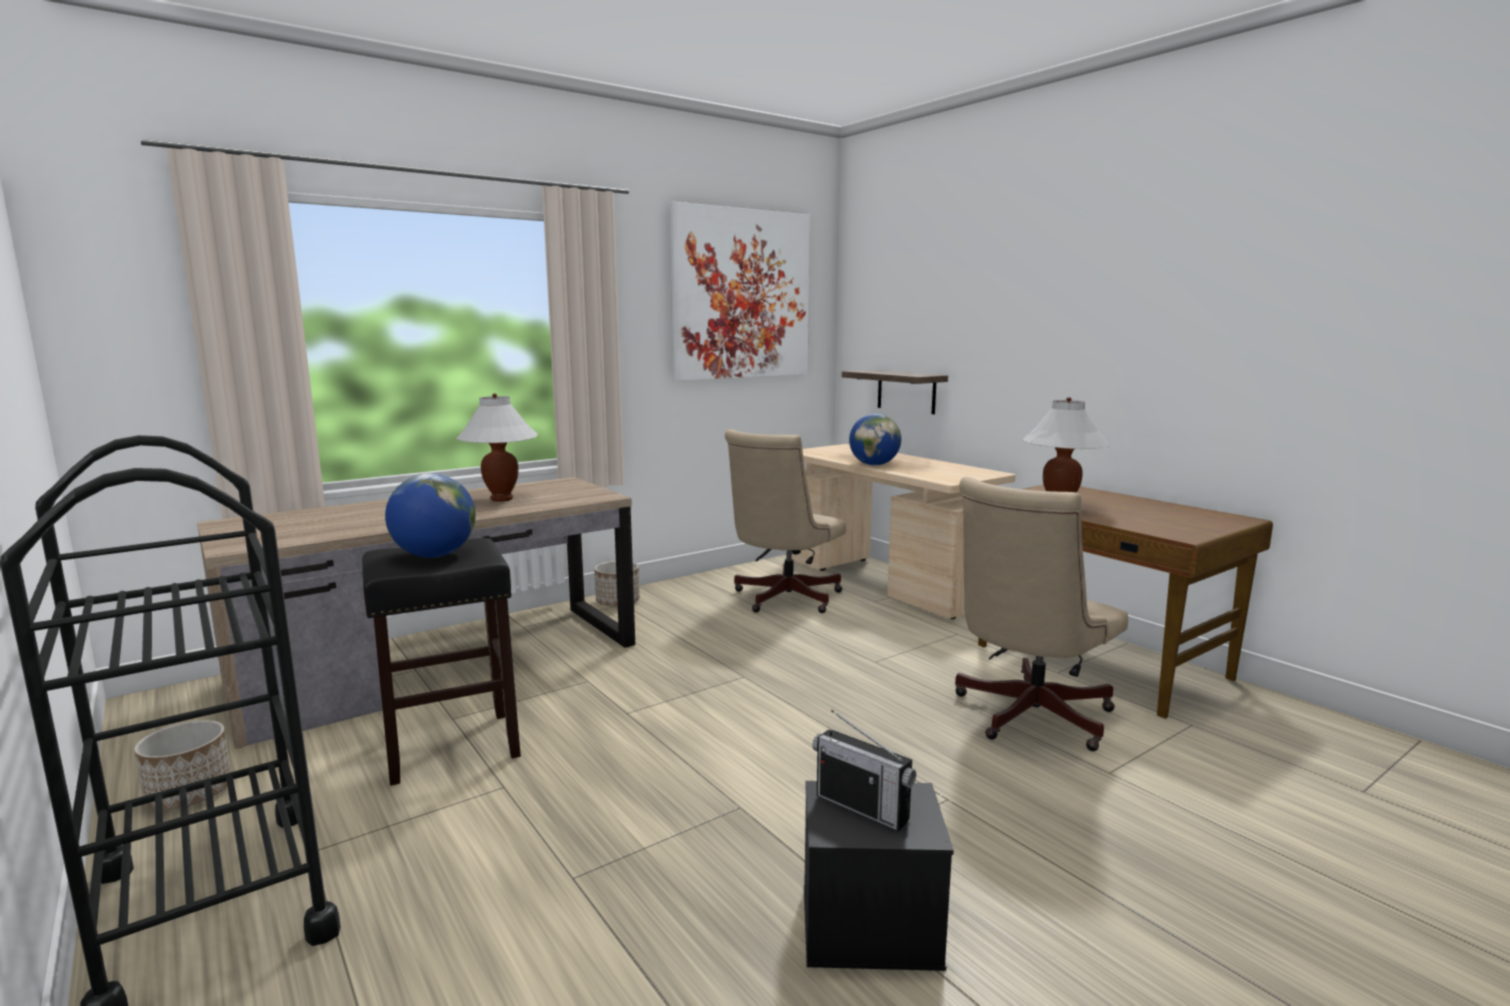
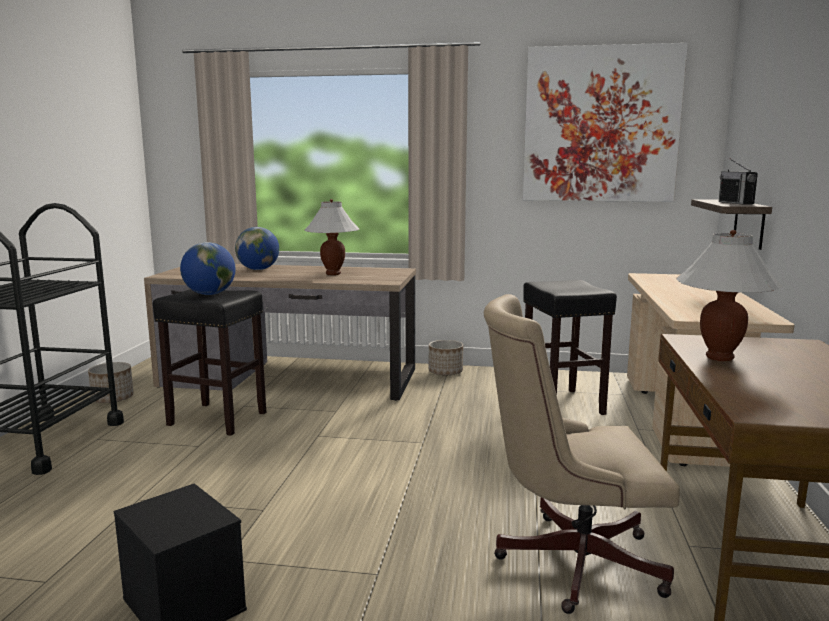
camera: 45 degrees right, 0 degrees up
(782, 599) = (561, 404): beige office chair -> black stool
(862, 808) = (177, 509): radio -> radio (735, 203)
(874, 465) = (667, 294): globe -> globe (258, 269)

